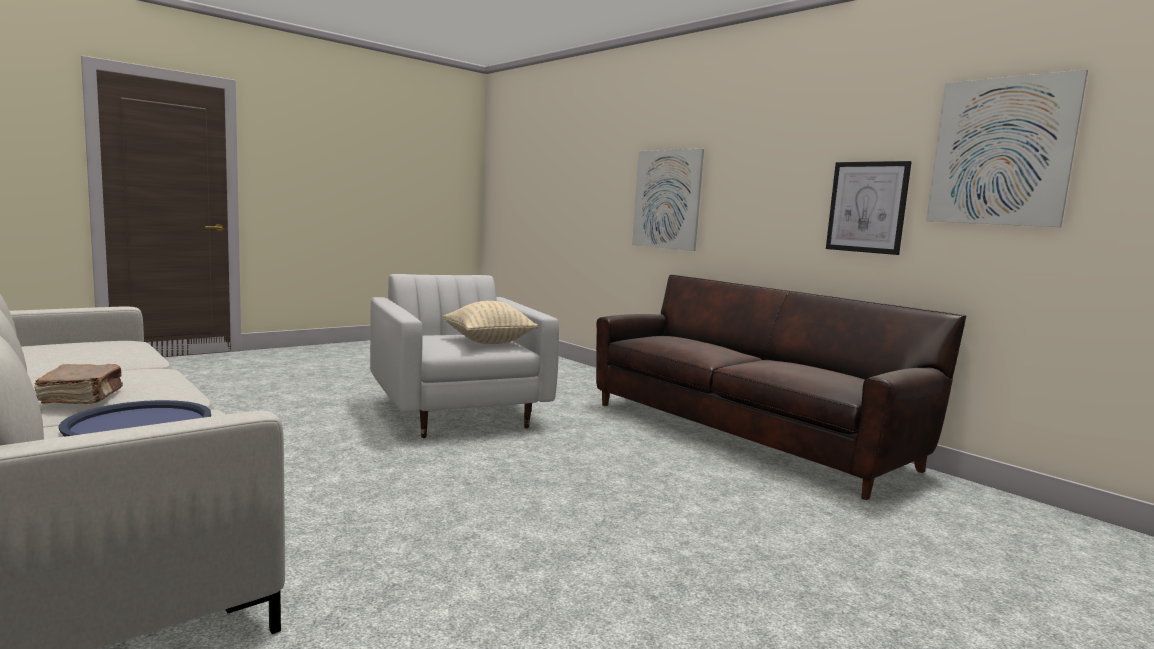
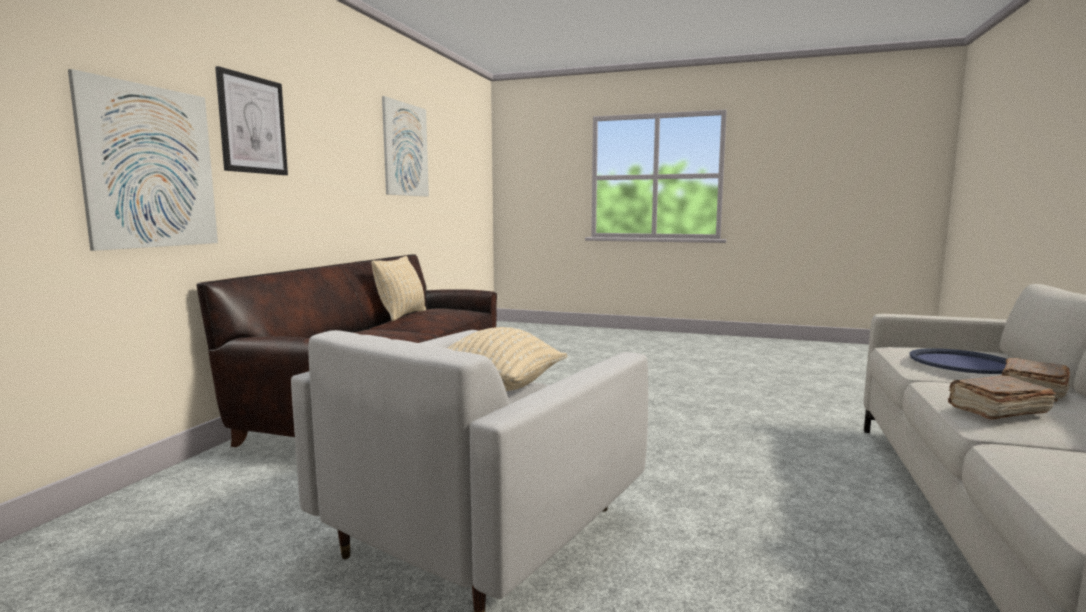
camera: 120 degrees left, 0 degrees up
(140, 373) = (996, 410): none -> brown book
(807, 364) = (402, 315): none -> beige pillow
(867, 207) = (357, 184): picture -> picture (252, 125)

